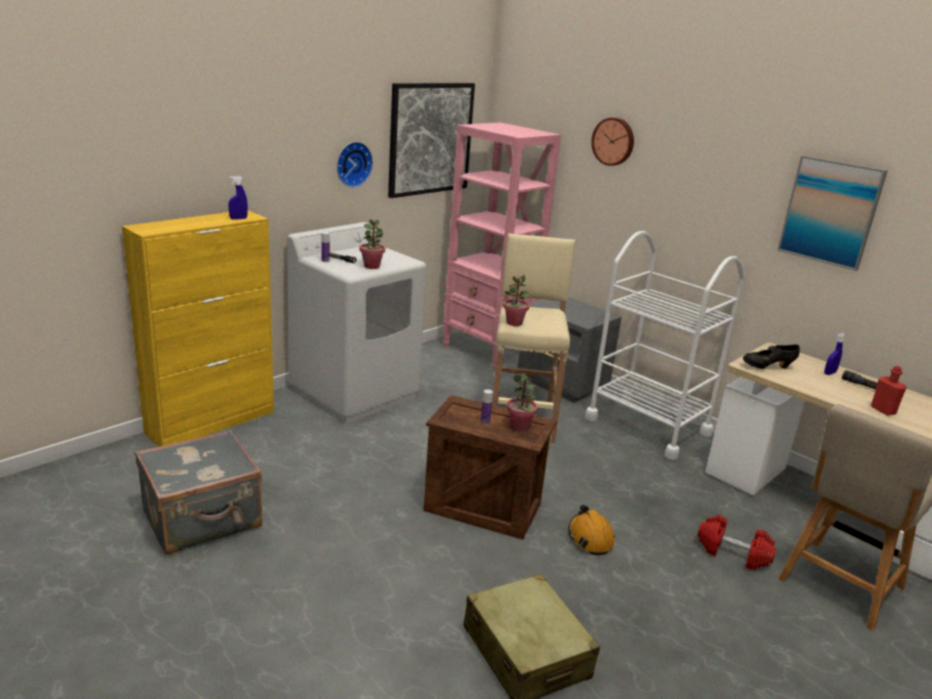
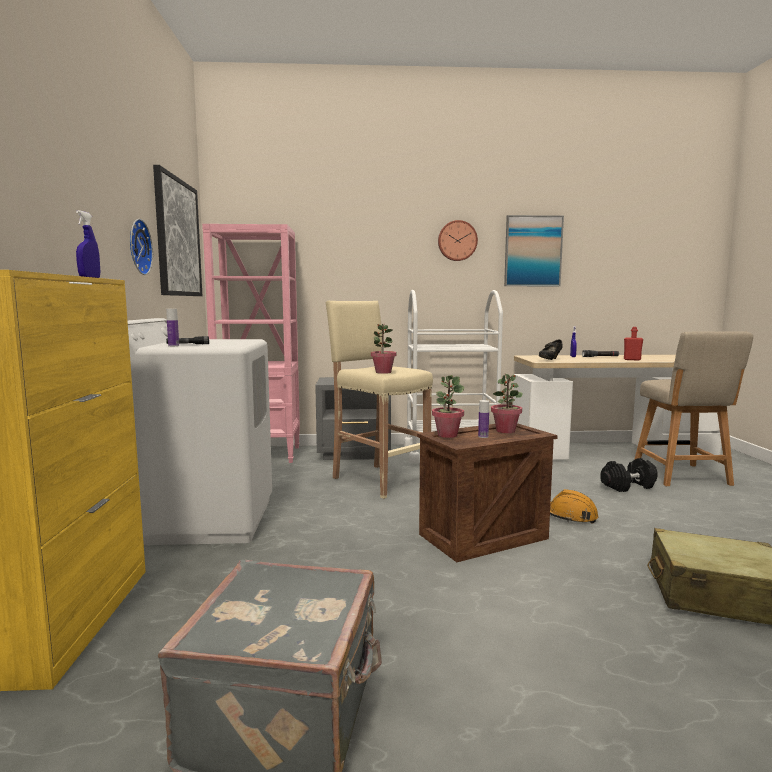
camera: 45 degrees left, 15 degrees down
(372, 266) = (232, 343): potted plant -> potted plant (447, 435)
(613, 141) = (348, 231): wall clock -> wall clock (457, 241)
(732, 553) = (628, 486): red dumbbell -> black dumbbell

